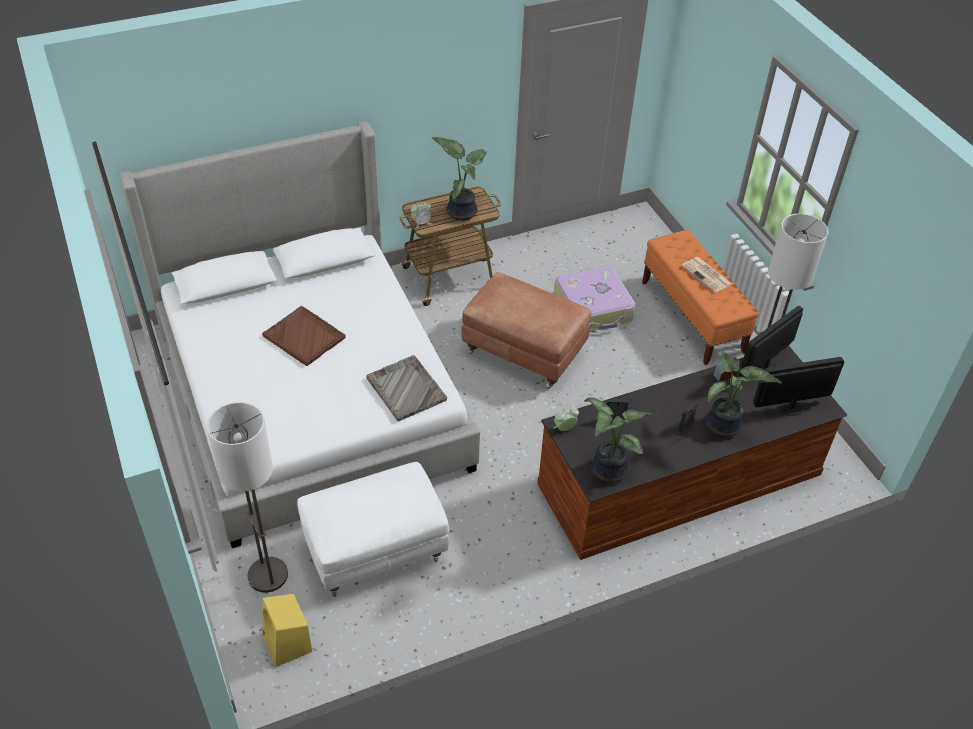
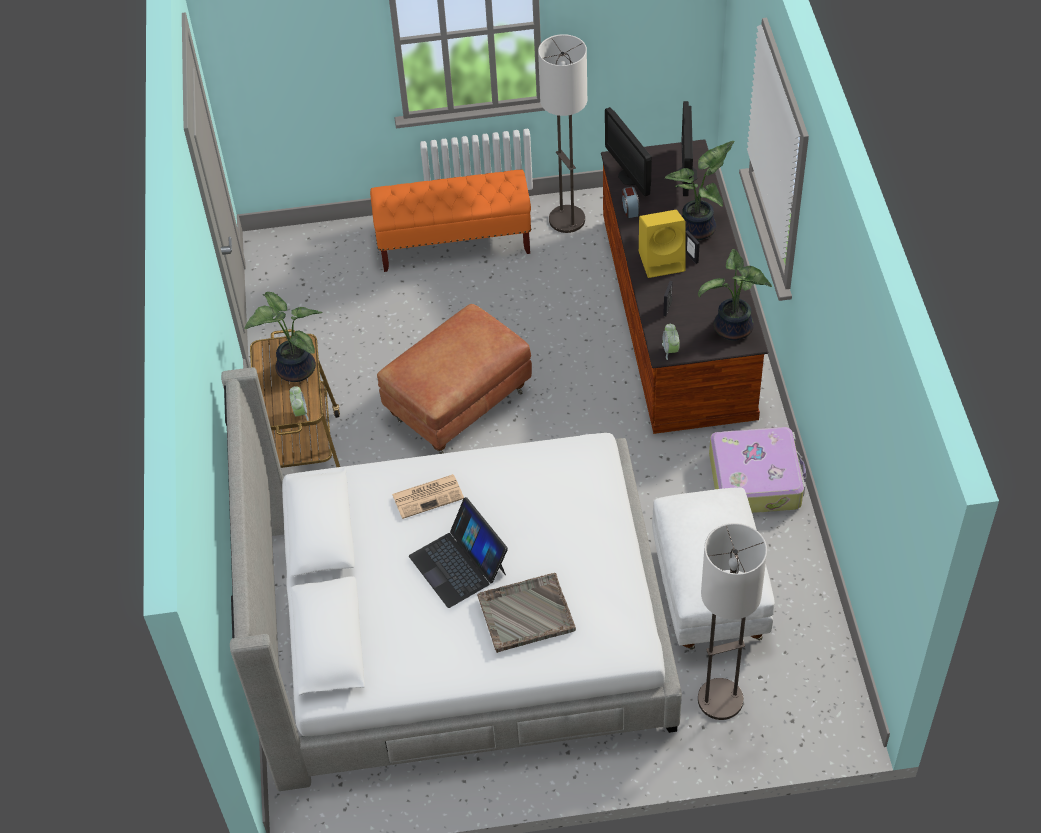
camera: 70 degrees left, 5 degrees up
(288, 644) = (812, 689): yellow speaker -> yellow speaker (663, 260)
(304, 337) = (458, 564): brown tray -> laptop
(406, 388) = (572, 477): grey tray -> grey tray (525, 614)
(593, 309) = (410, 325): suitcase -> suitcase (755, 479)
(707, 275) = (454, 191): newspaper -> newspaper (428, 496)

